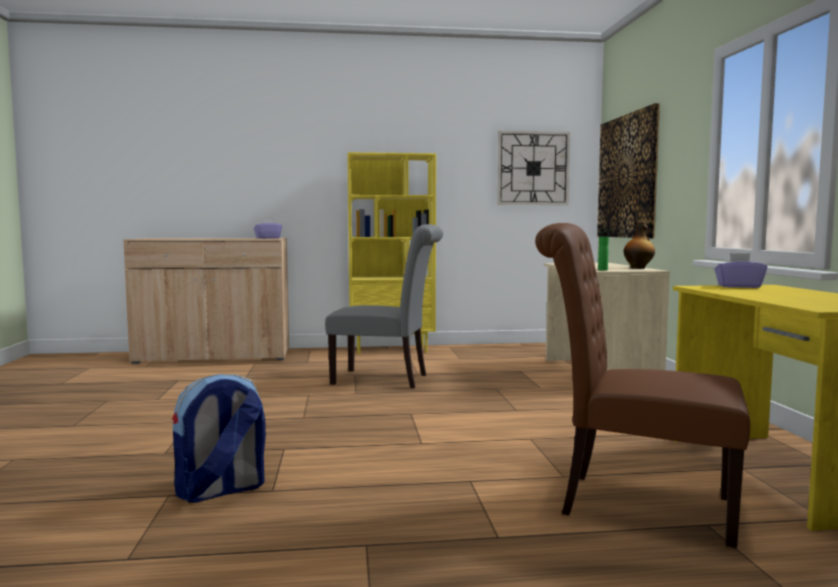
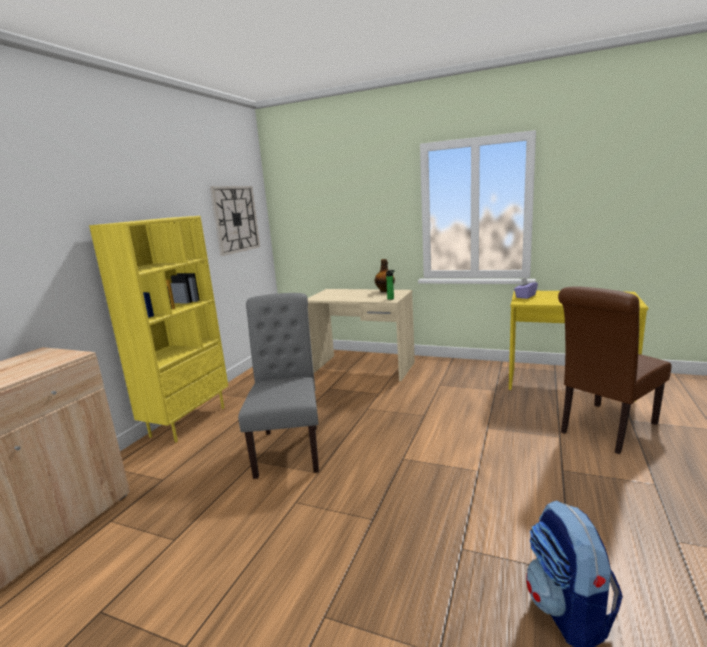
camera: 60 degrees left, 10 degrees up
(268, 238) = (58, 357): purple tissue box -> none
(386, 379) = (289, 447): grey chair -> grey chair turned 45 degrees counterclockwise
(627, 176) = (316, 223): picture -> none

